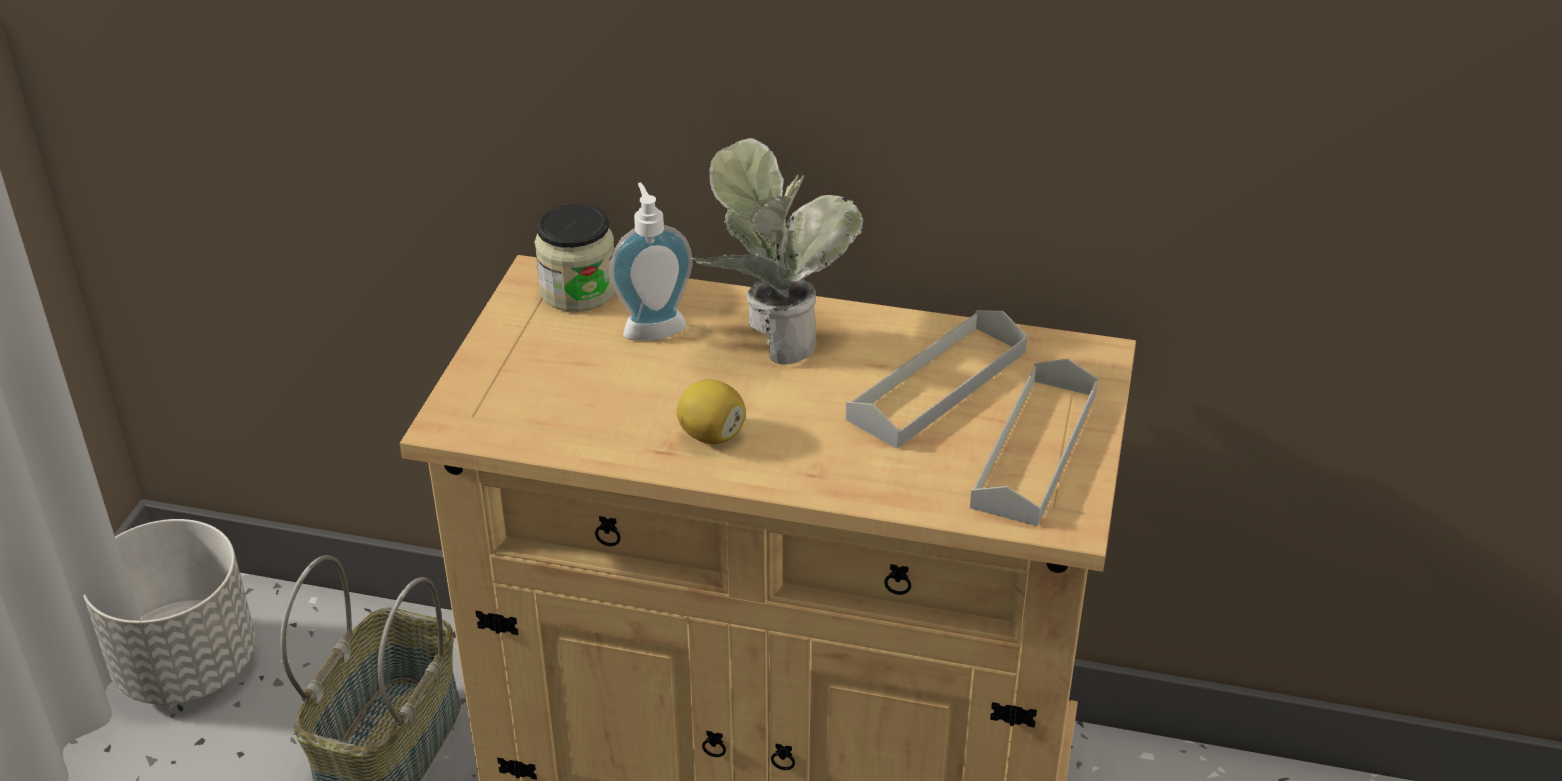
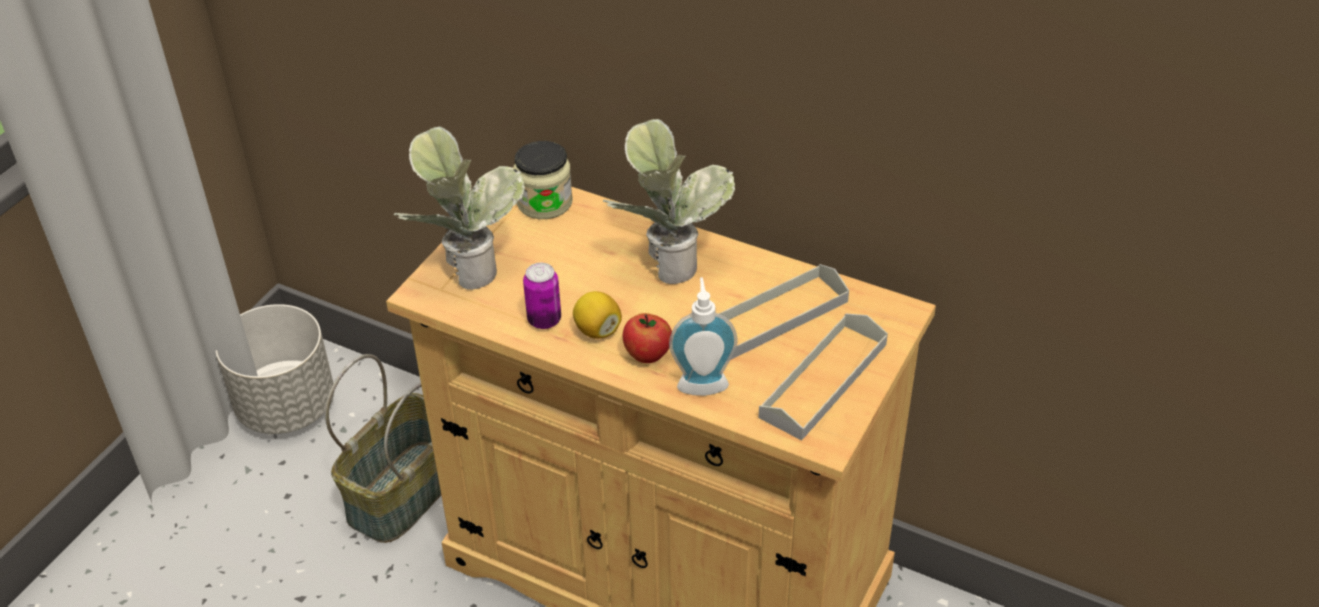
camera: 15 degrees right, 5 degrees up
(499, 384) = (466, 267): none -> potted plant
(633, 433) = (544, 320): none -> can
(653, 326) = (586, 239): soap dispenser -> soap dispenser (702, 382)
(791, 455) = (648, 355): none -> apple

